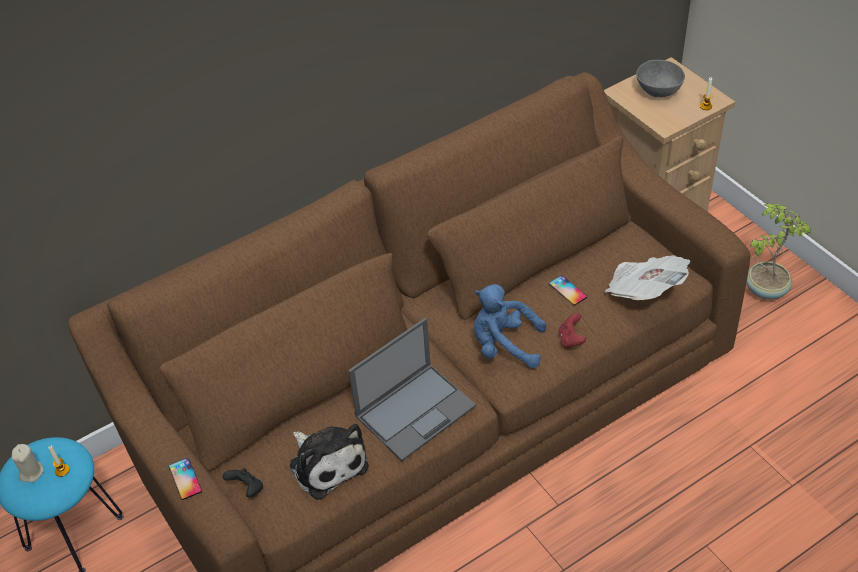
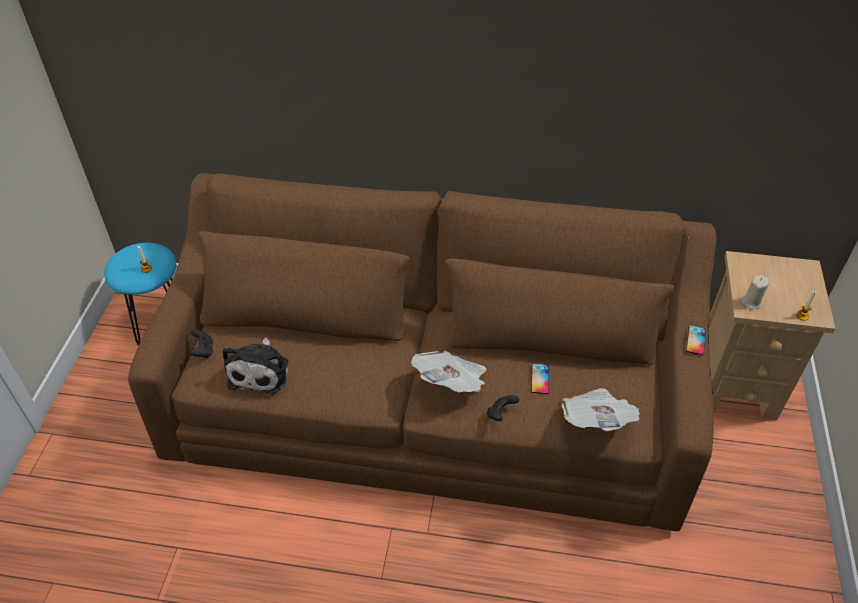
camera: 40 degrees right, 0 degrees up
(31, 472) = (133, 258): beige candle -> beige candle (751, 302)
(185, 479) = (164, 314): phone -> phone (695, 340)
(416, 410) = (347, 381): laptop -> none
(504, 345) = (451, 383): blue plush toy -> newspaper
(571, 339) = (500, 414): red game controller -> black game controller
(658, 92) = (773, 280): grey bowl -> none
(765, 289) = (764, 510): potted plant -> none

